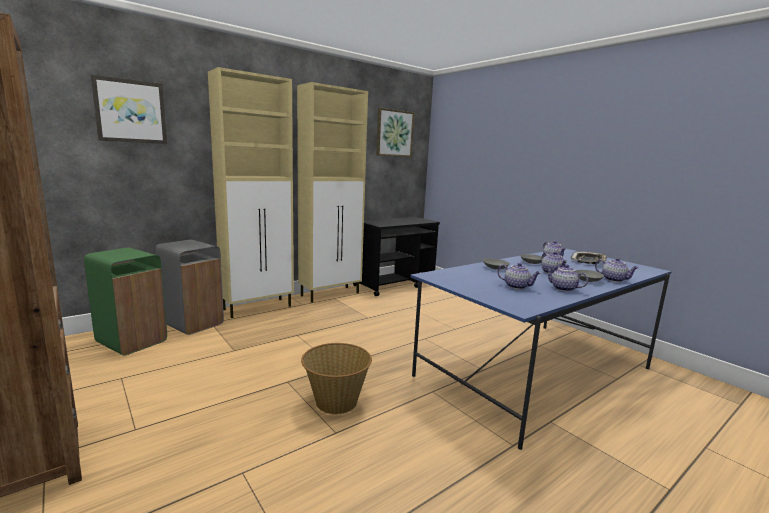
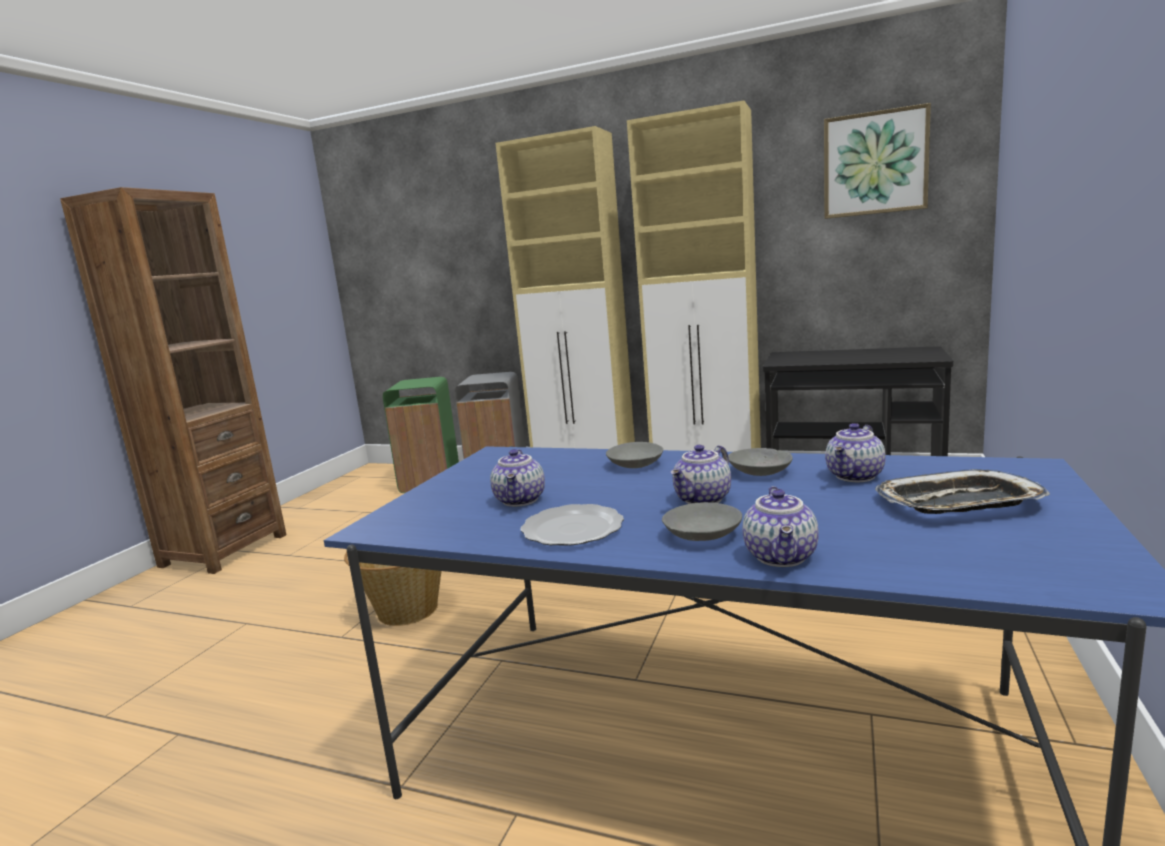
camera: 60 degrees right, 0 degrees up
(130, 111) = (448, 219): picture -> none
(563, 288) = (571, 529): teapot -> plate

